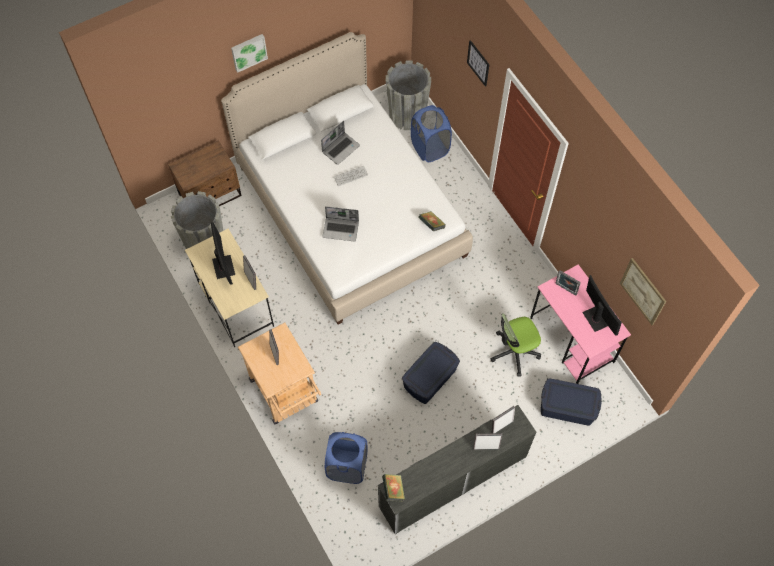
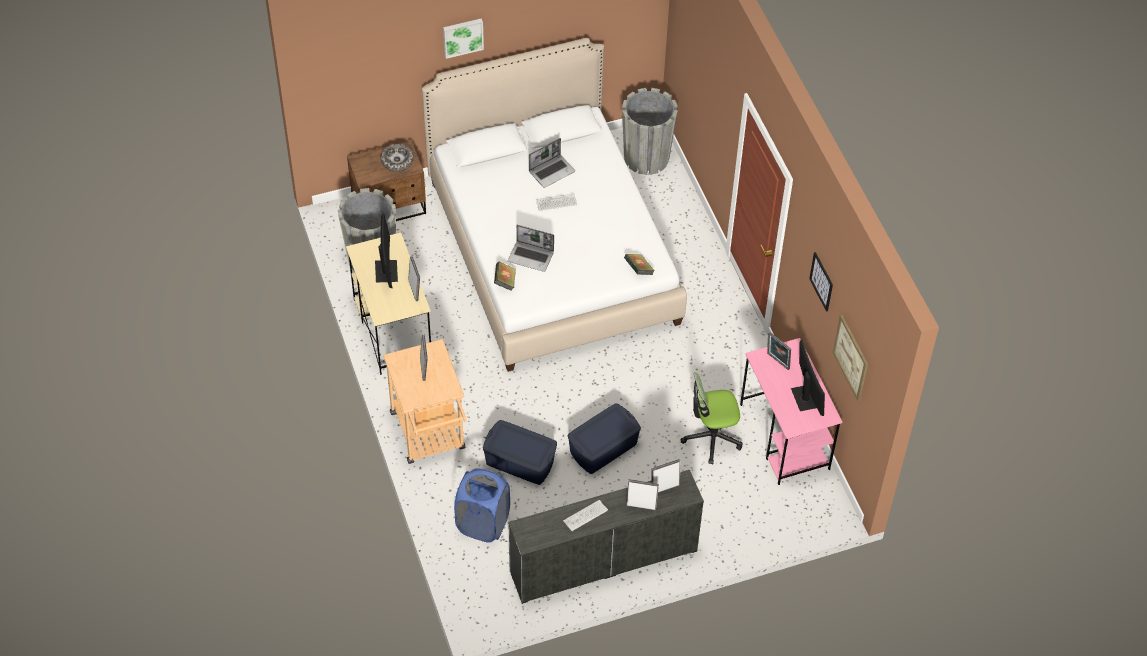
camera: 10 degrees right, 10 degrees down
(211, 161) = (397, 161): none -> bowl
(393, 490) = (524, 530): book -> book (505, 282)
(430, 148) = (665, 198): blue laundry basket -> none
(441, 466) = (585, 515): none -> keyboard
(478, 63) = (721, 89): picture -> picture (821, 281)
(567, 407) = (760, 508): blue storage box -> blue storage box (520, 462)

